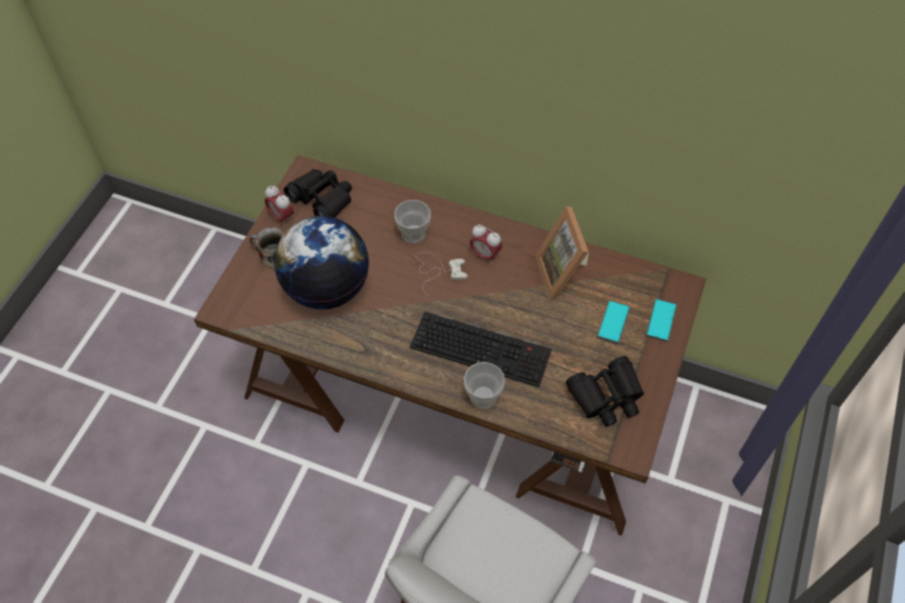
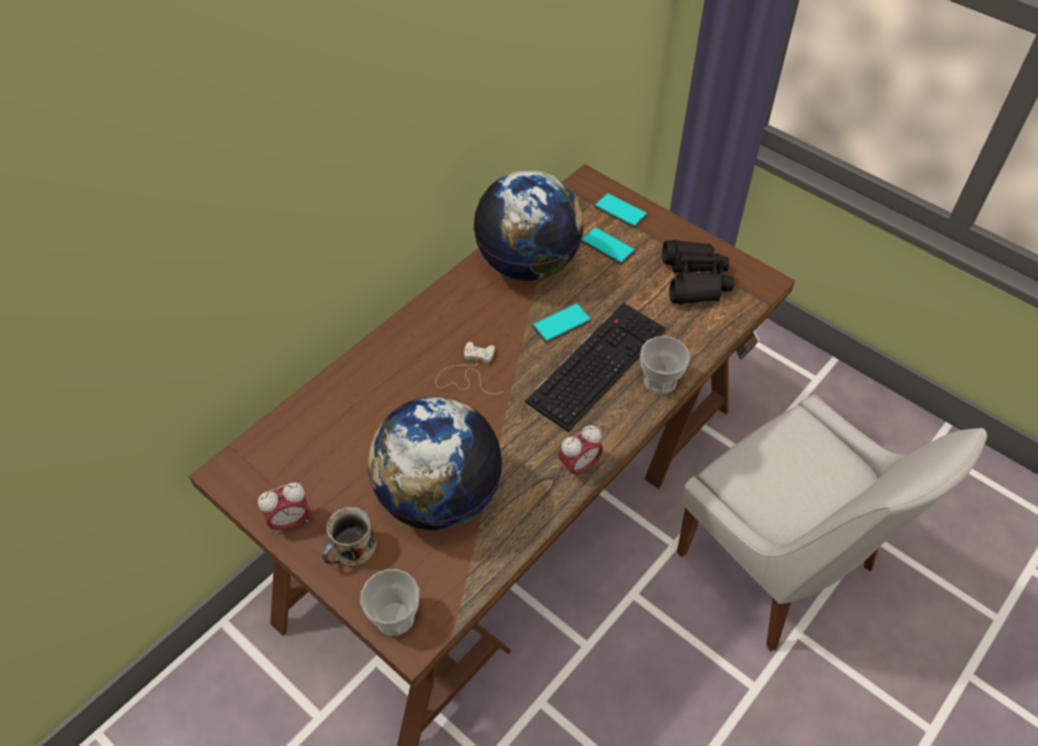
camera: 70 degrees left, 5 degrees down
(322, 199) = (288, 465): black binoculars -> none
(413, 233) = (400, 381): cup -> cup (395, 617)
(485, 255) = (468, 323): alarm clock -> alarm clock (579, 466)
(512, 314) = (561, 323): none -> phone
(564, 274) = (528, 264): picture frame -> globe

